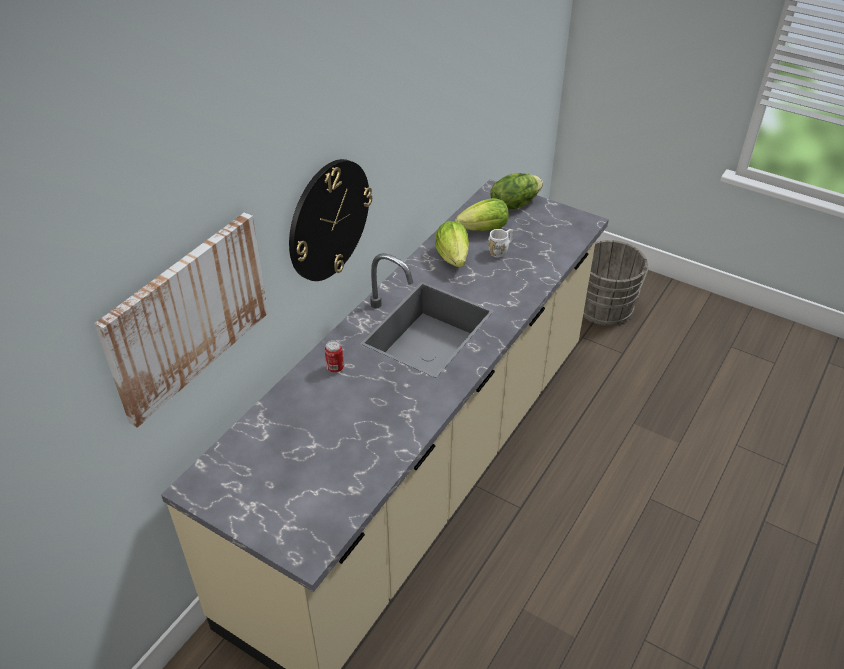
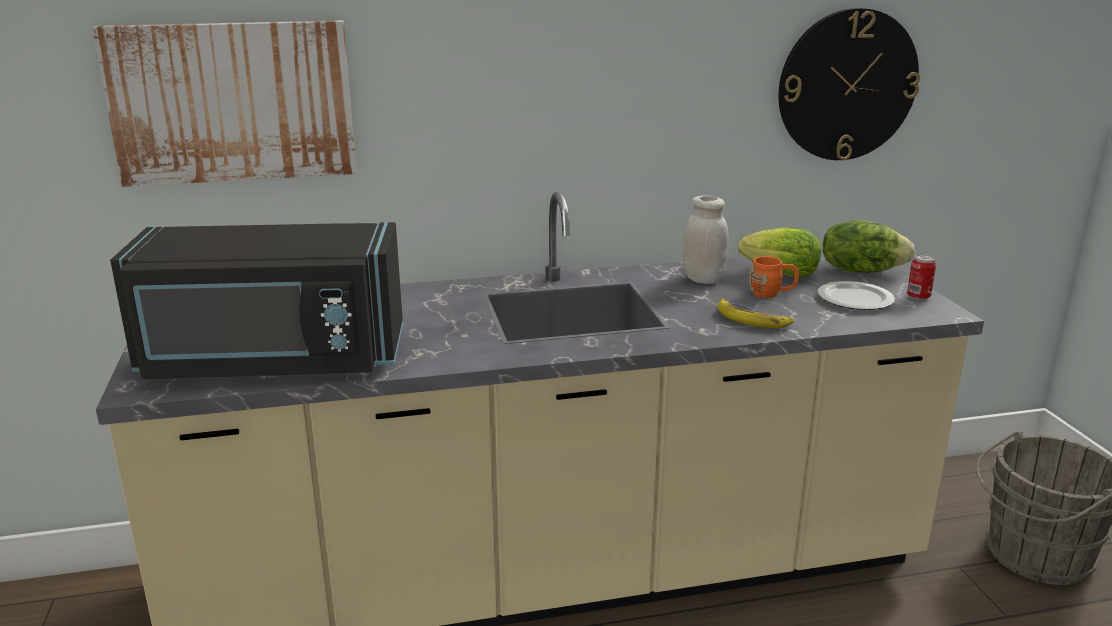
camera: 45 degrees right, 20 degrees down
(328, 220) = (498, 118): wall clock -> wall clock (847, 85)
(335, 368) = (427, 298): can -> can (918, 297)
(342, 478) = (273, 361): none -> black microwave
(453, 257) = (703, 279): lettuce -> white jar
(501, 250) = (772, 293): white mug -> orange mug
(520, 279) = (752, 319): none -> banana
(541, 232) = (854, 299): none -> plate

